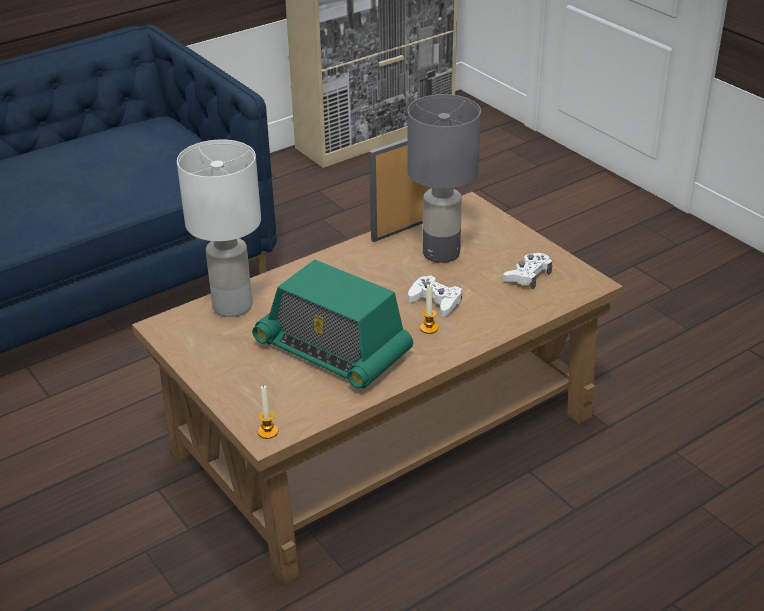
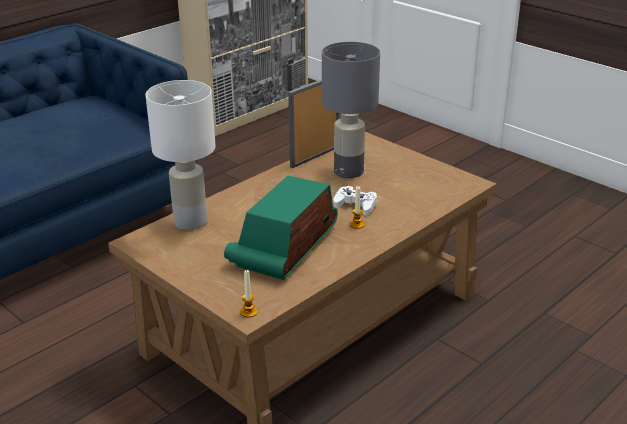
camera: 10 degrees left, 5 degrees down
(333, 350) = (284, 247): radio -> radio turned 90 degrees clockwise
(527, 276) = (421, 182): white game controller -> none

